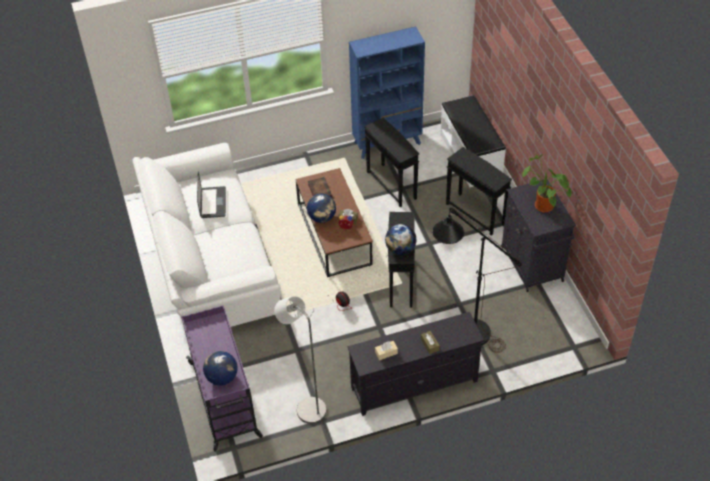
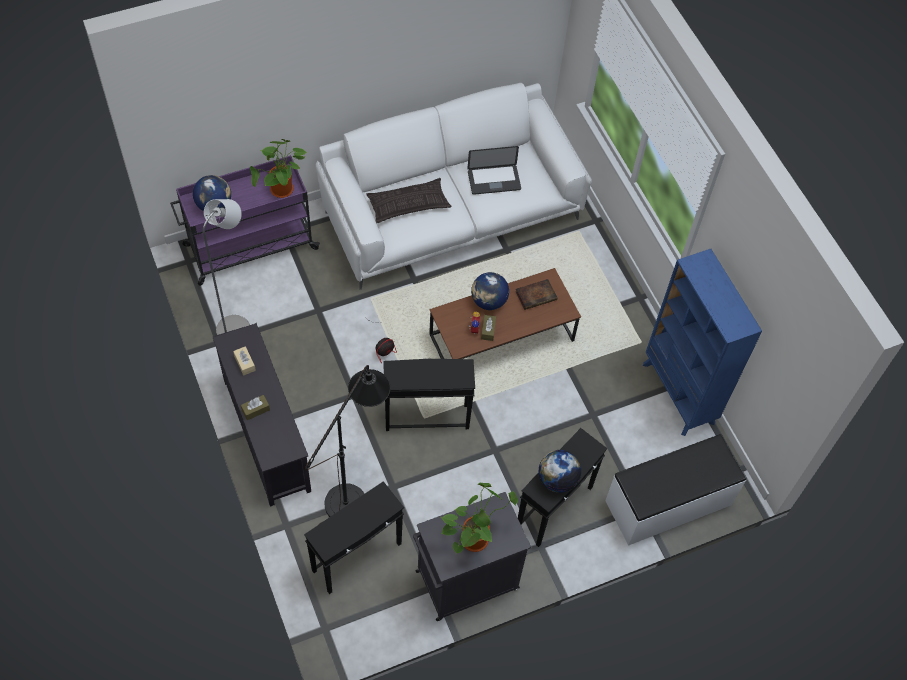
camera: 80 degrees right, 10 degrees up
(215, 328) = (282, 192): none -> potted plant
(228, 257) = (408, 204): none -> pillow
(391, 185) = (597, 401): black side table -> black side table (357, 557)
(400, 249) = (407, 373): globe -> globe (557, 479)

